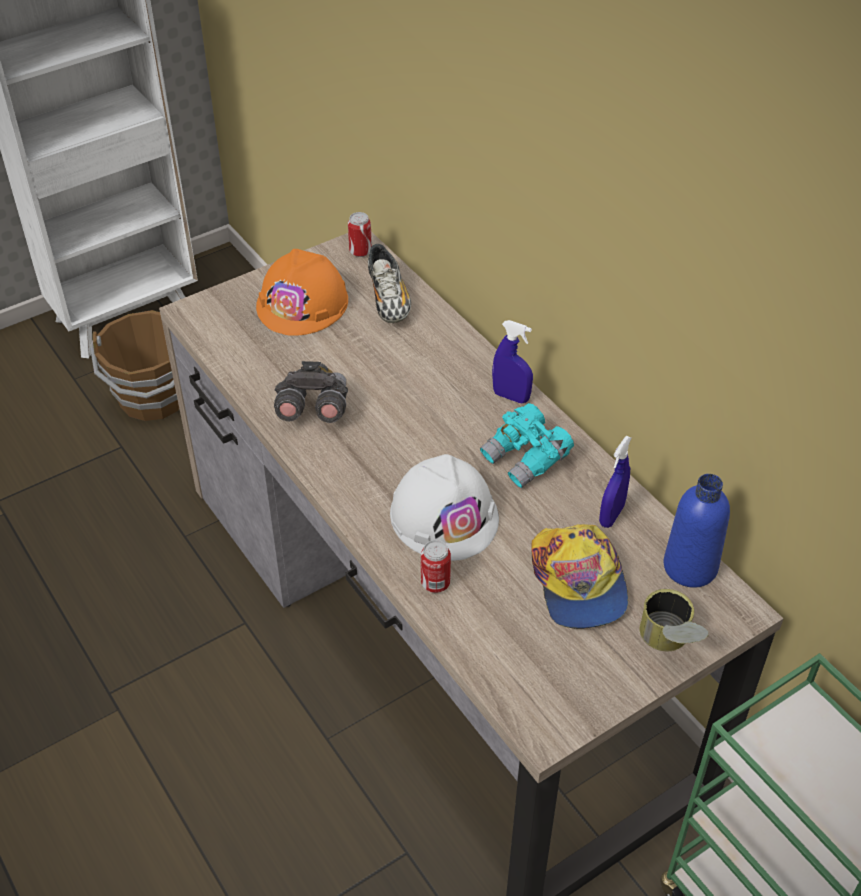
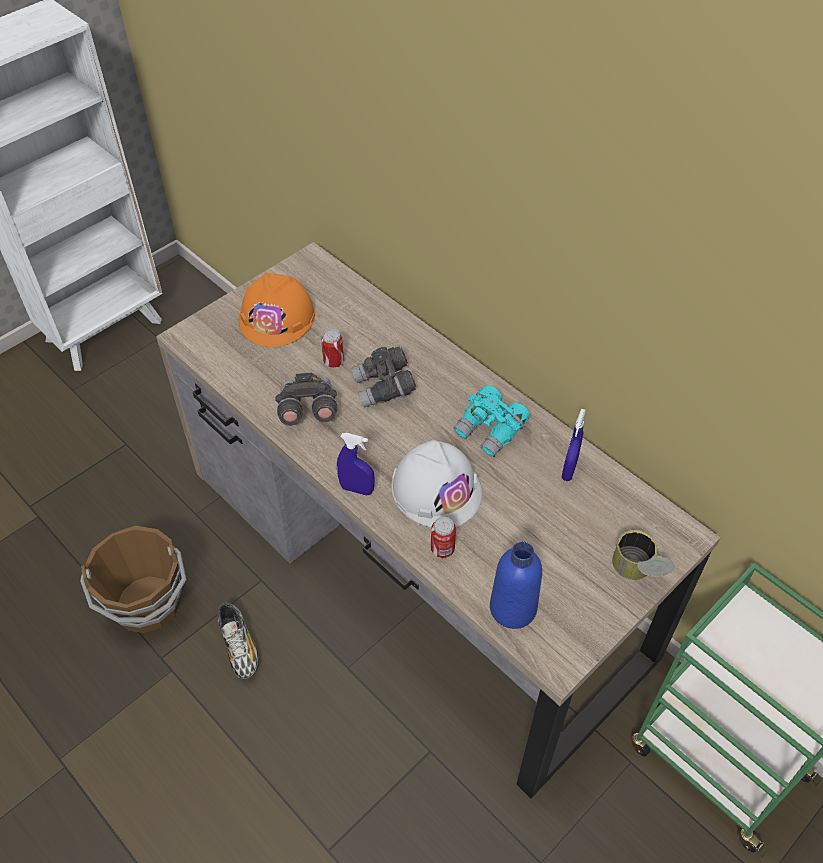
camera: 10 degrees left, 5 degrees up
(153, 398) = (144, 398): brown bucket -> brown bucket (148, 605)
(360, 252) = (315, 265): can -> can (333, 362)
(388, 299) = (348, 305): shoe -> shoe (239, 646)
(409, 396) = (384, 388): none -> grey binoculars
(511, 396) = (466, 378): blue spray bottle -> blue spray bottle (356, 489)
(578, 583) = (556, 531): cap -> none
(690, 567) = (640, 505): blue bottle -> blue bottle (513, 608)

